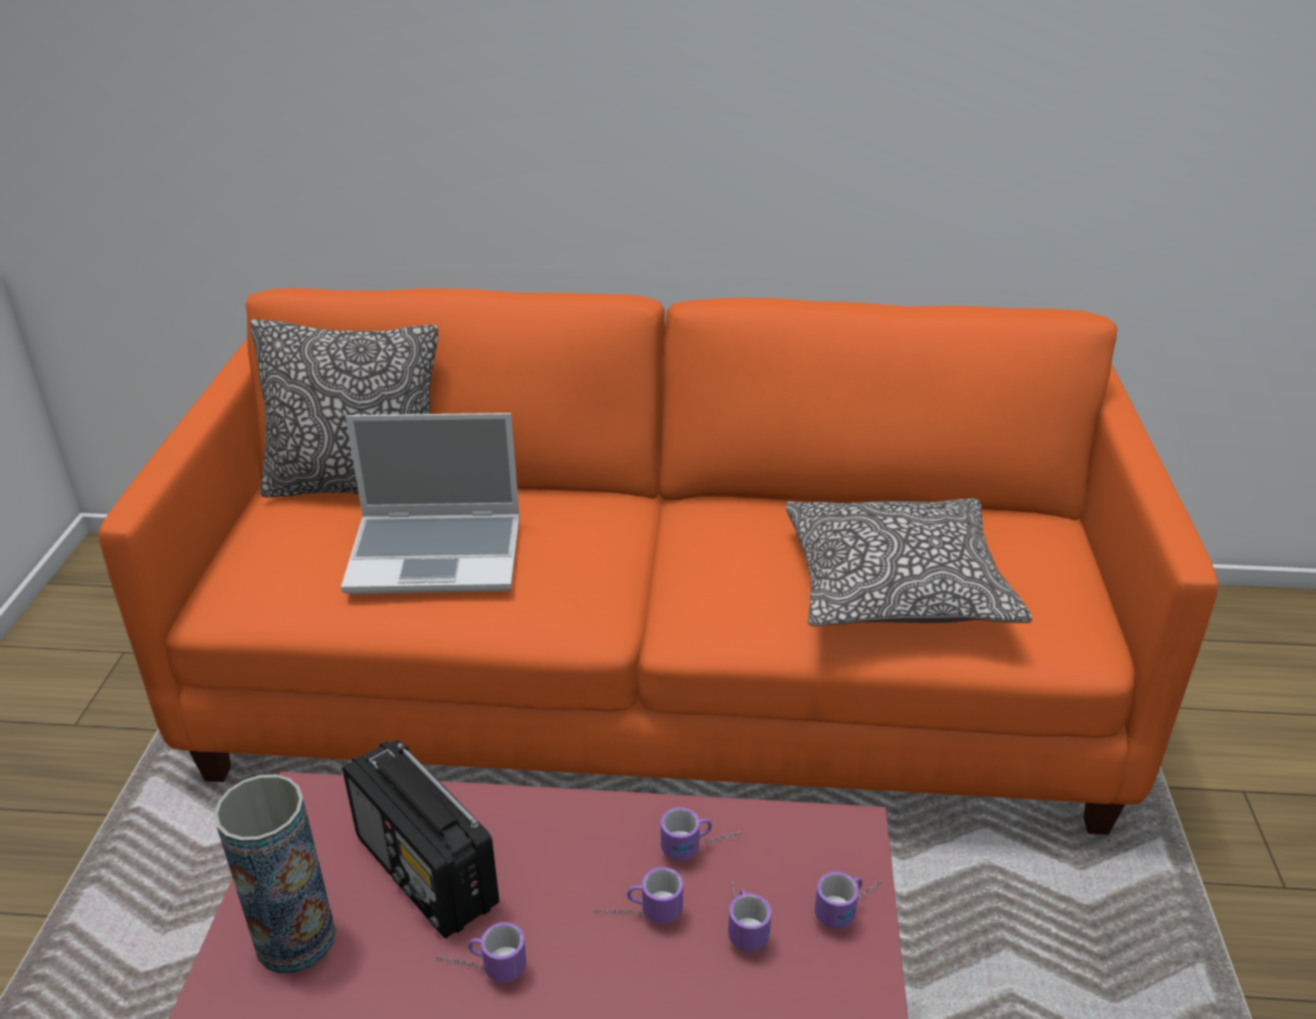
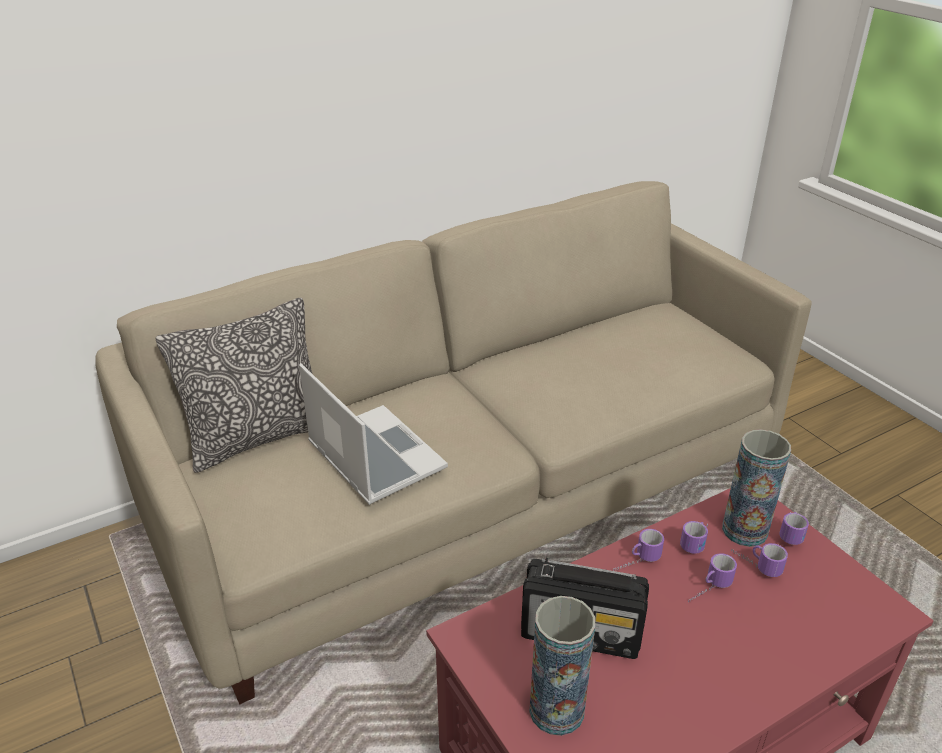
camera: 35 degrees left, 0 degrees up
(438, 554) = (373, 456): laptop -> laptop turned 90 degrees counterclockwise
(481, 968) = (668, 661): mug -> mug (635, 563)
(660, 677) = (471, 492): orange sofa -> beige sofa
(786, 869) = (744, 530): none -> vase
(896, 586) = (640, 367): pillow -> none

